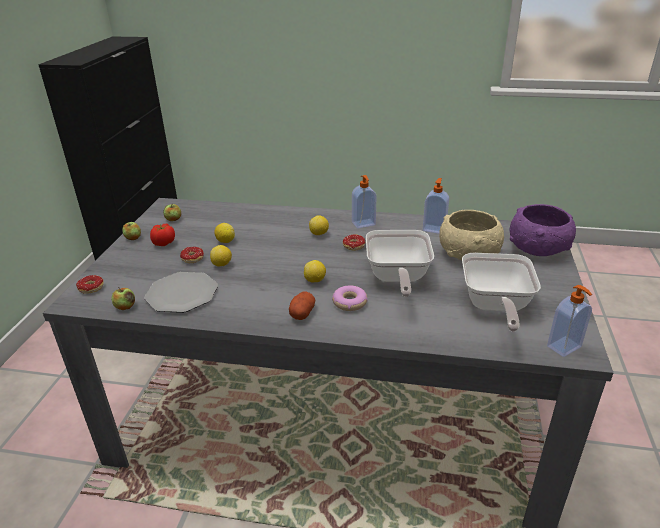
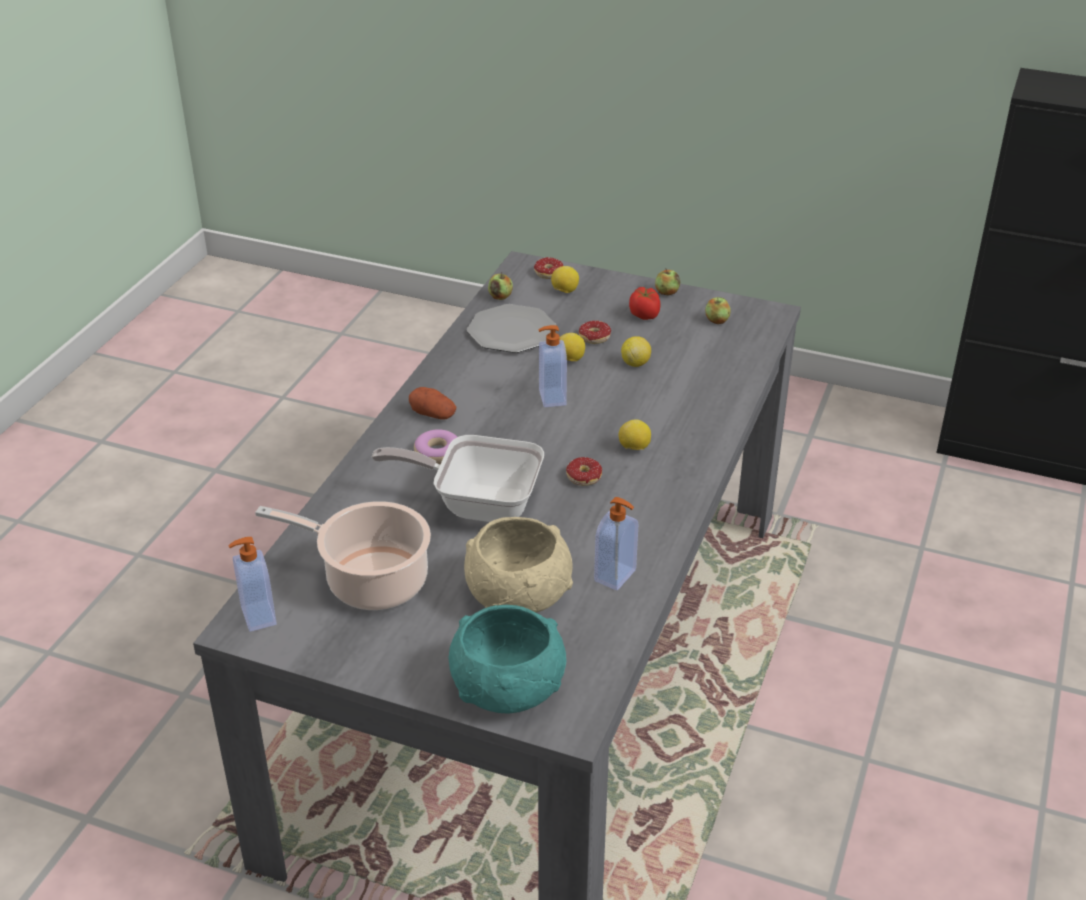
camera: 100 degrees right, 5 degrees up
(315, 280) = (501, 431): lemon -> lemon (564, 291)
(363, 224) = (656, 498): soap dispenser -> soap dispenser (551, 398)
(495, 306) = (370, 580): frying pan -> cooking pot
(537, 248) = (507, 686): purple bowl -> turquoise bowl

